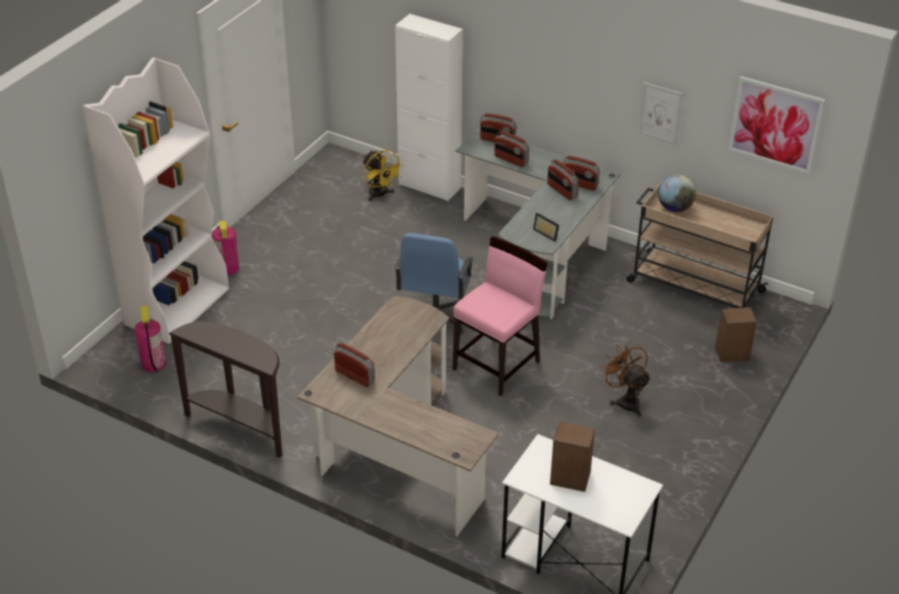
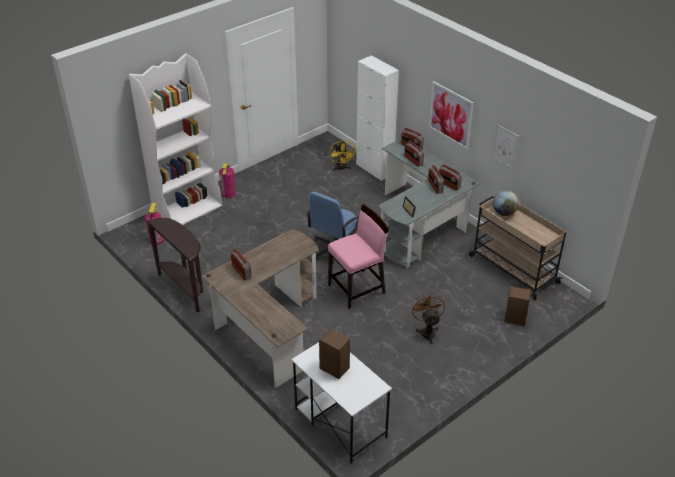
camera: 20 degrees right, 0 degrees up
(775, 125) = (573, 168): picture -> picture (450, 115)

